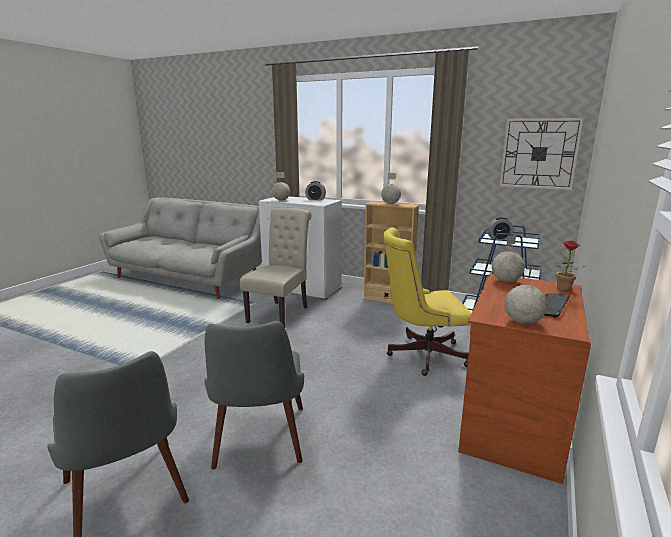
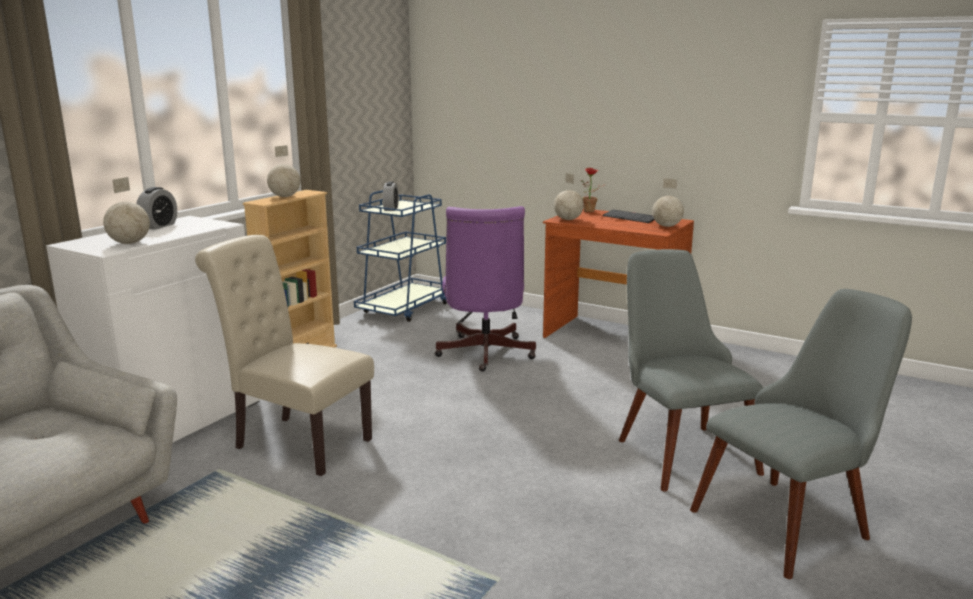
camera: 85 degrees left, 0 degrees up
(259, 445) = (677, 448): grey chair -> grey chair turned 105 degrees counterclockwise
(421, 354) = (484, 355): yellow office chair -> purple office chair
(539, 153) = (379, 99): wall clock -> none

